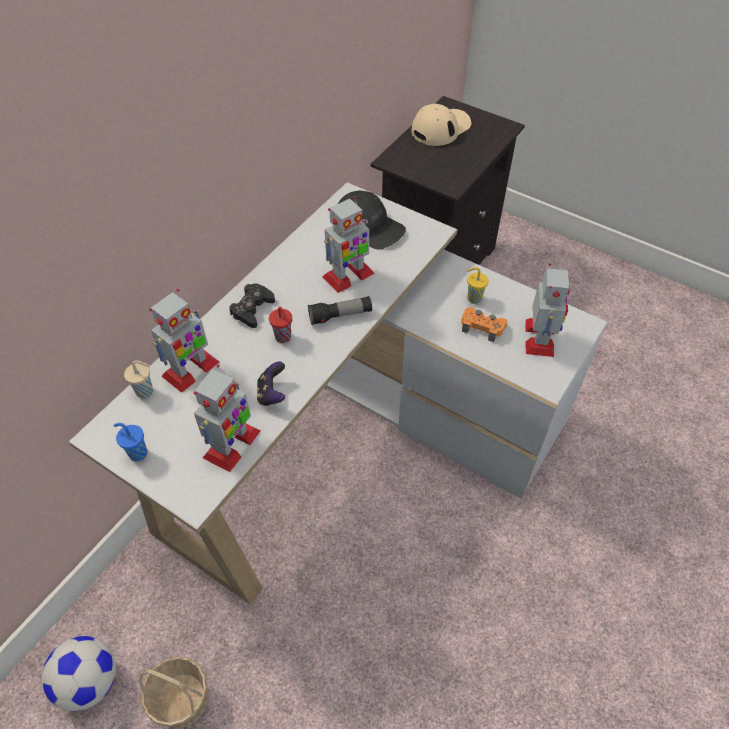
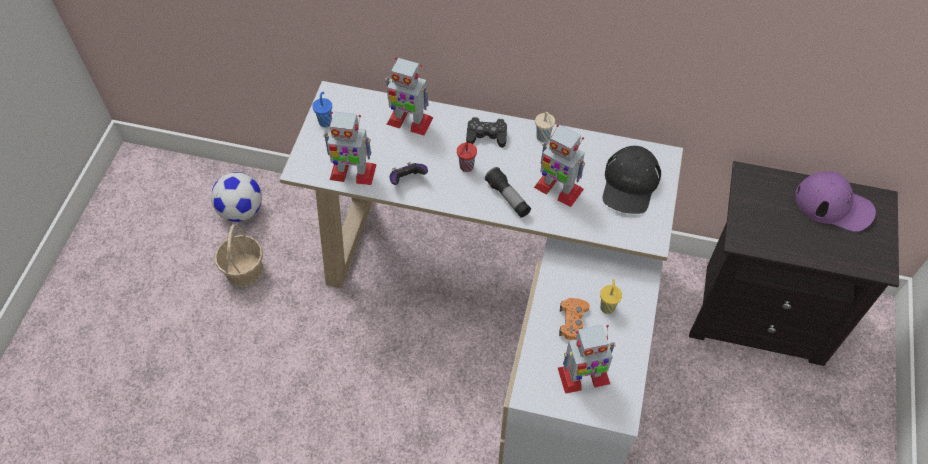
camera: 70 degrees right, 5 degrees up
(146, 391) = (378, 103): beige cup -> beige cup (543, 137)
(441, 128) = (833, 205): beige cap -> purple cap

